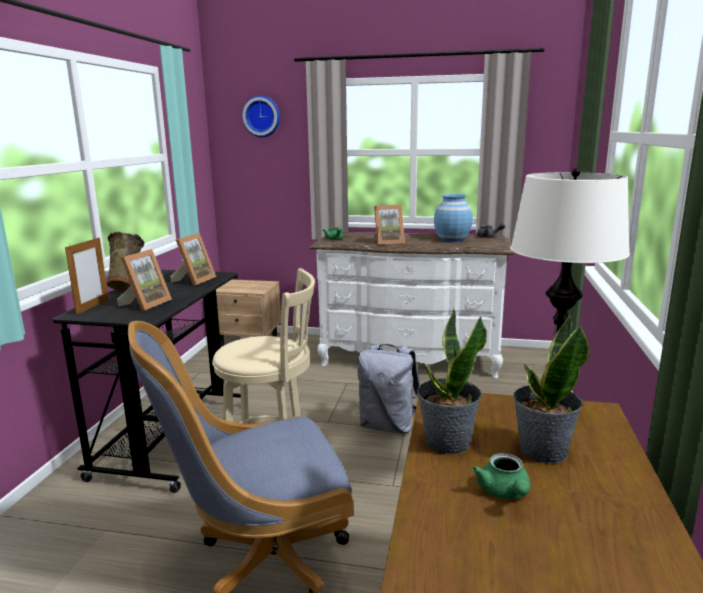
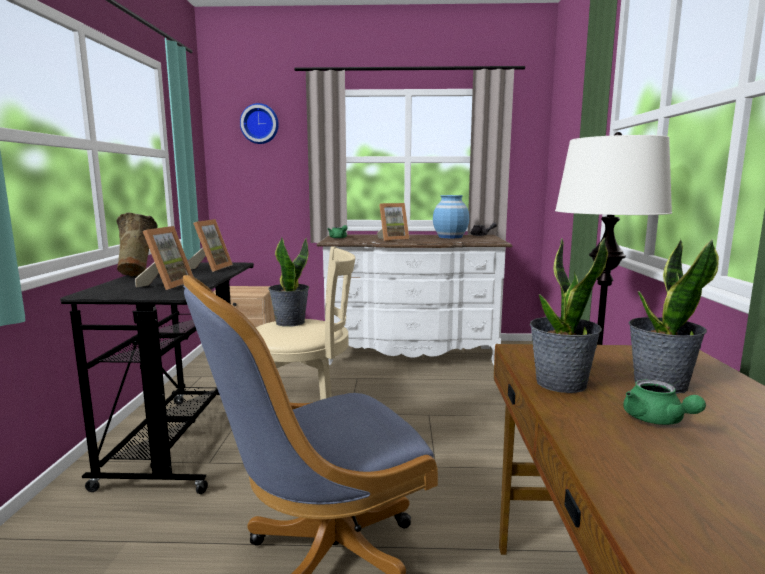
camera: 10 degrees left, 5 degrees down
(93, 306) = (105, 288): picture frame -> none
(256, 341) = (290, 322): none -> potted plant
(388, 426) = (411, 413): grey backpack -> none

